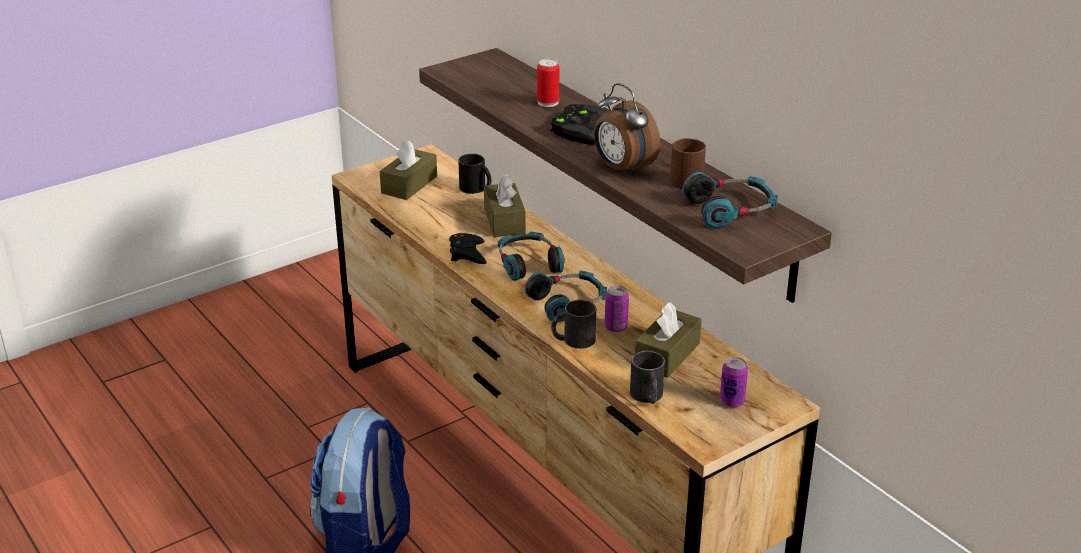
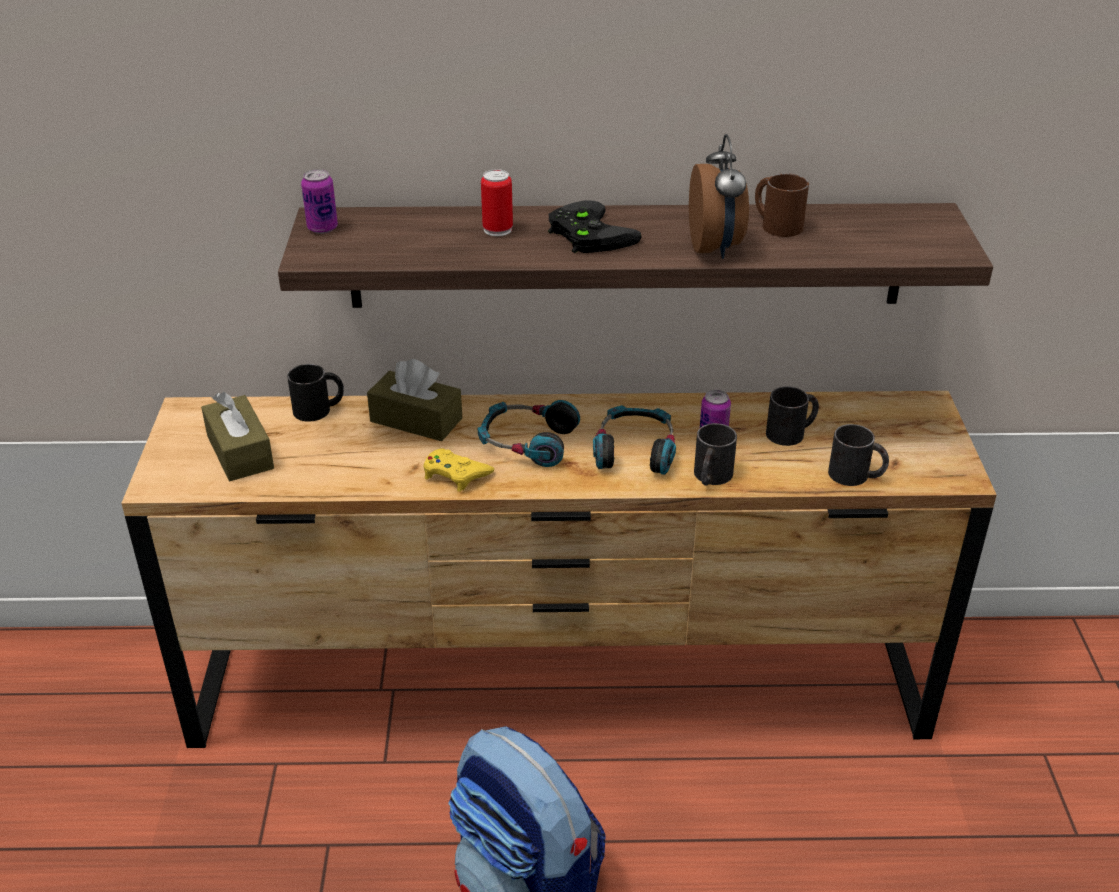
camera: 55 degrees left, 5 degrees up
(467, 253) = (455, 474): black game controller -> yellow game controller
(622, 169) = (716, 248): alarm clock -> alarm clock turned 90 degrees counterclockwise
(667, 355) = (791, 432): brown tissue box -> black mug
(730, 210) = (868, 229): headphones -> none
(732, 401) = (903, 431): can -> can (322, 228)

